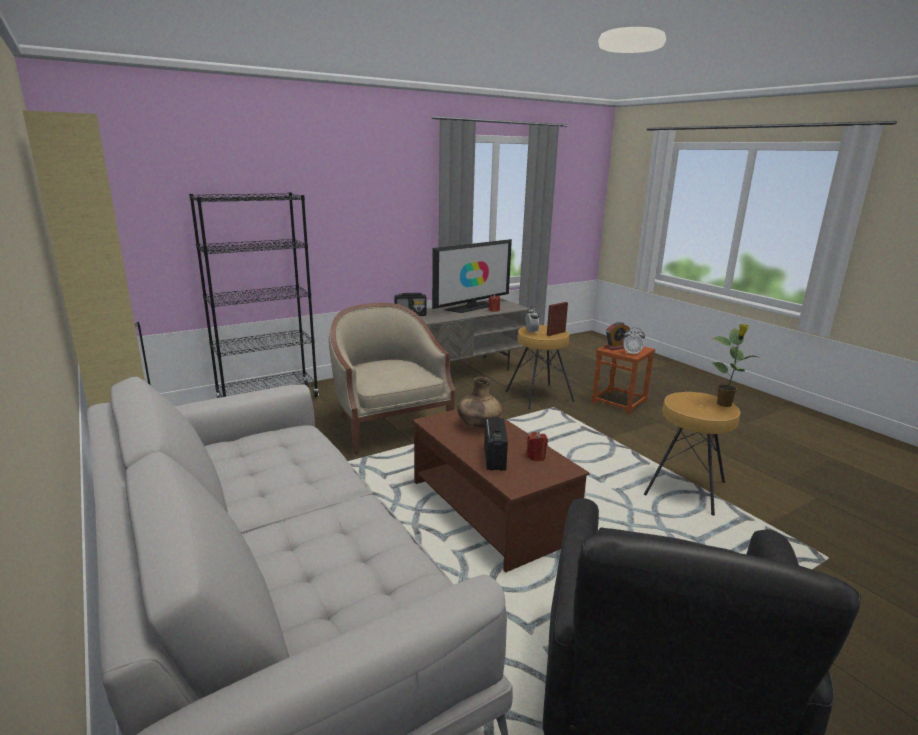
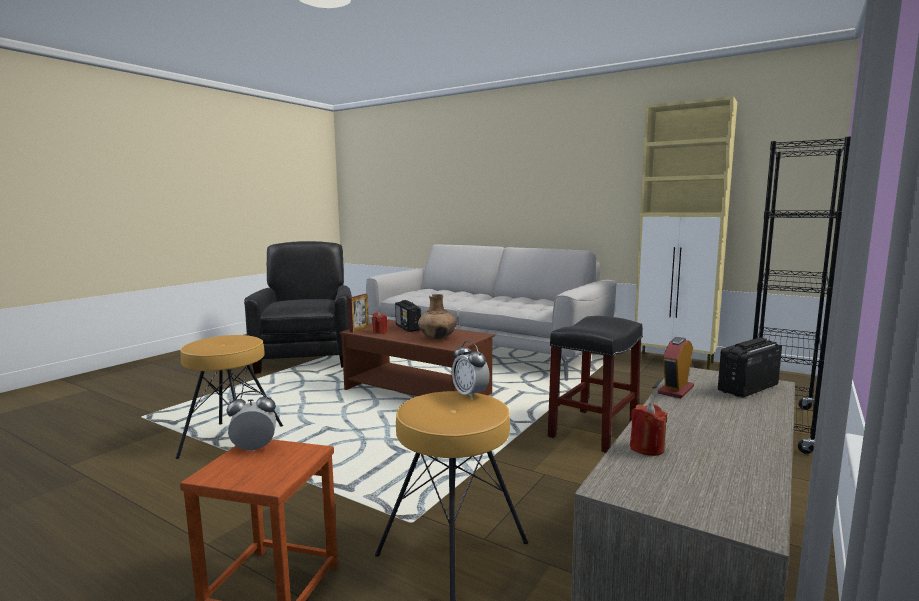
camera: 155 degrees right, 10 degrees down
(390, 425) = (594, 430): beige armchair -> black stool
(471, 307) = (719, 446): television -> none
(556, 333) = (421, 401): picture frame -> picture frame (359, 329)
(615, 347) = (286, 461): alarm clock -> alarm clock (675, 390)
(724, 404) = (197, 343): potted plant -> none

